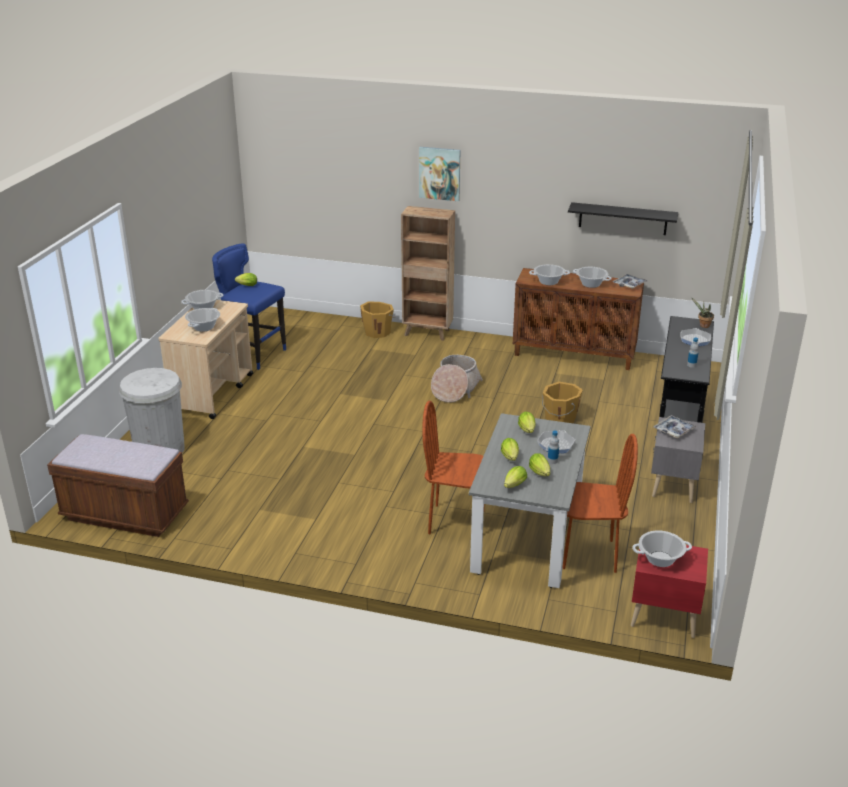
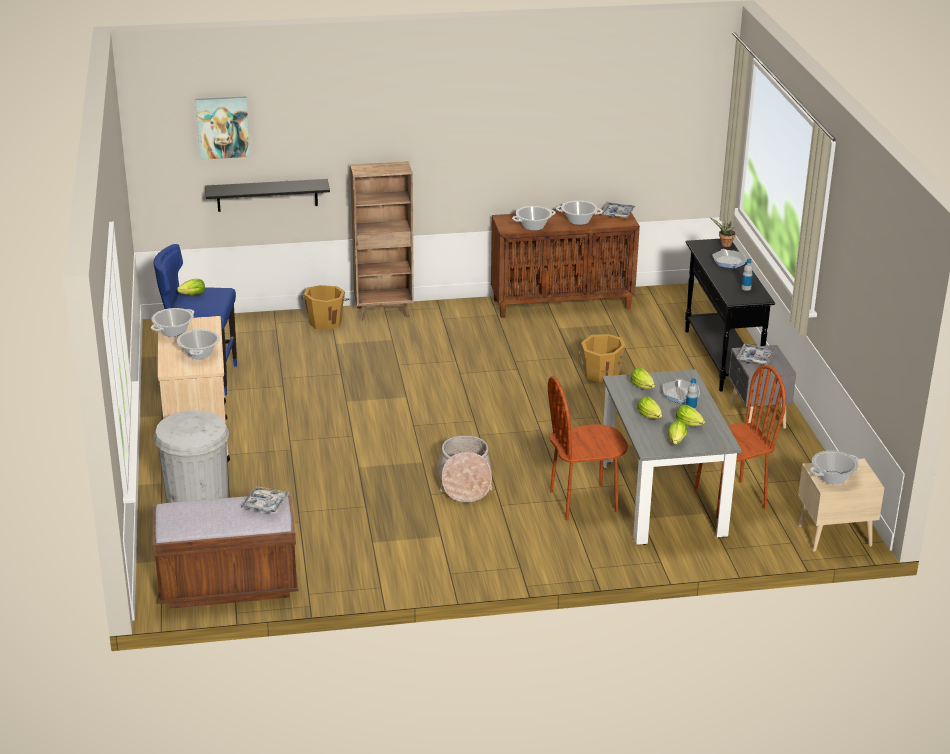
camera: 25 degrees left, 0 degrees up
(152, 454) = (265, 504): none -> tray
(439, 173) = (387, 121): picture -> picture (223, 127)
(455, 389) = (468, 368): basket -> basket (465, 482)
(623, 219) = (600, 142): black shelf -> black shelf (267, 195)
(662, 616) = (833, 535): red nightstand -> beige nightstand

